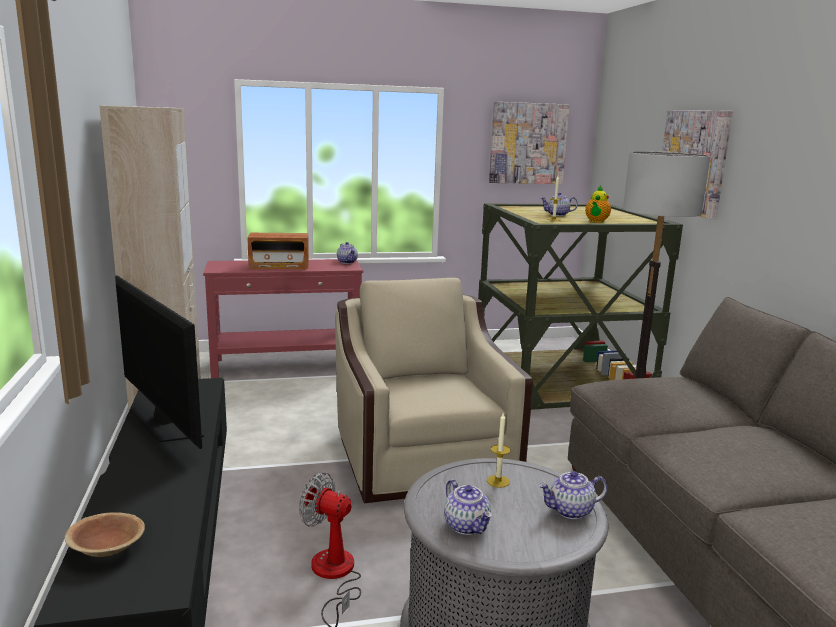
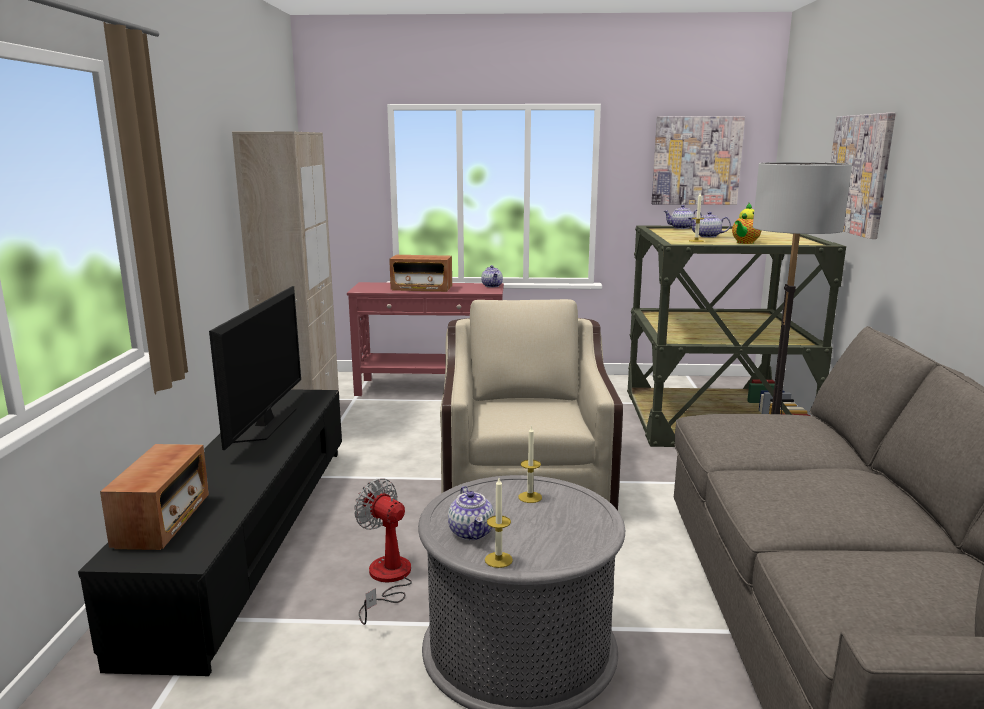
camera: 15 degrees right, 0 degrees up
(107, 549) = (163, 521): brown bowl -> radio
(163, 421) = (265, 423): television -> television turned 150 degrees counterclockwise
(511, 552) = (498, 560): none -> candle
(570, 511) = (585, 530): teapot -> teapot (681, 228)

